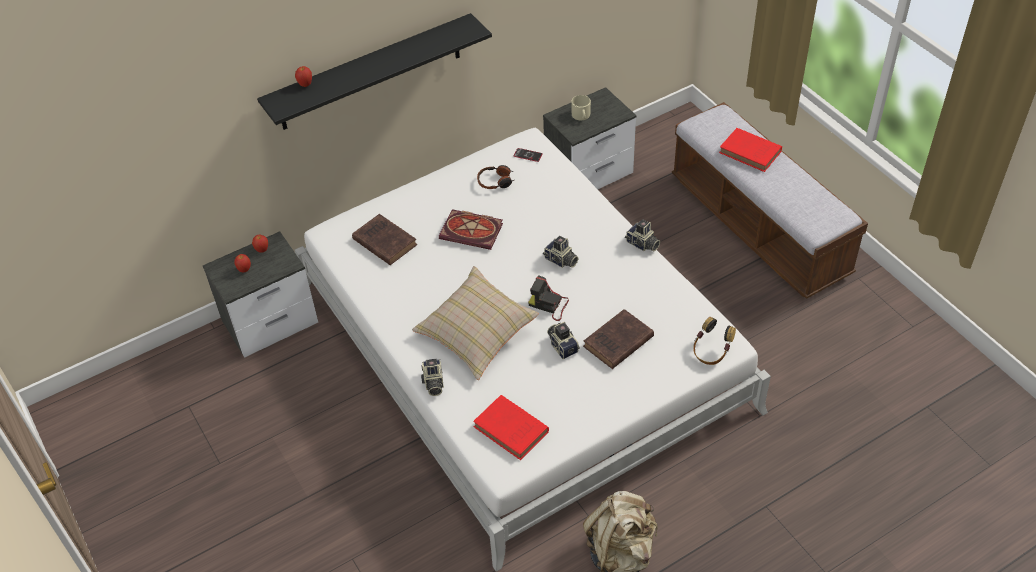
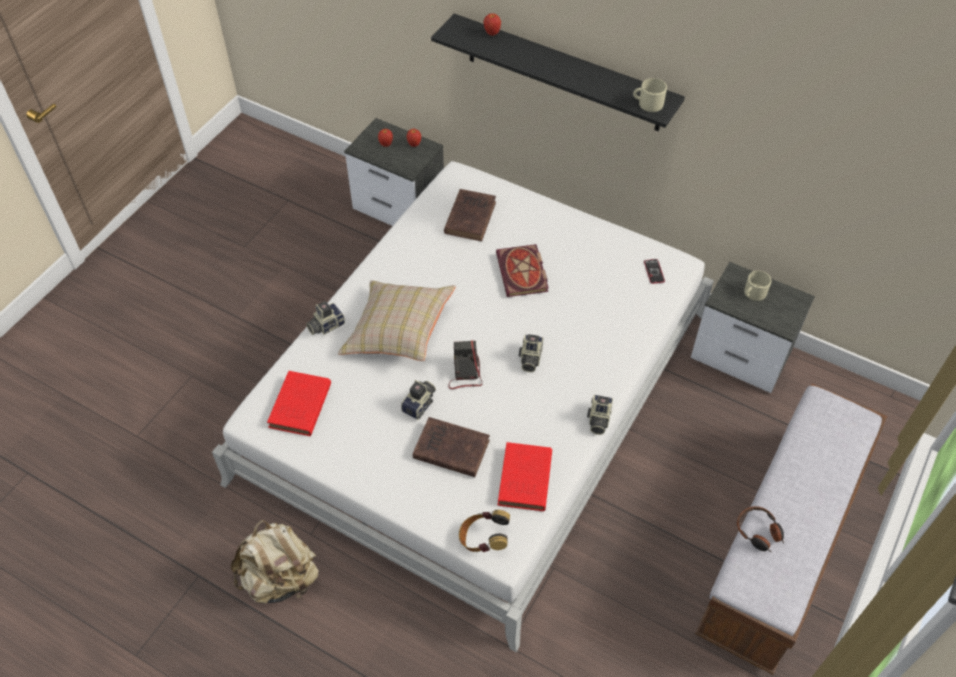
camera: 60 degrees right, 5 degrees up
(462, 33) = (647, 103): none -> beige mug
(496, 181) = (599, 262): headphones -> headphones (759, 532)
(751, 153) = (816, 472): red book -> red book (524, 481)

